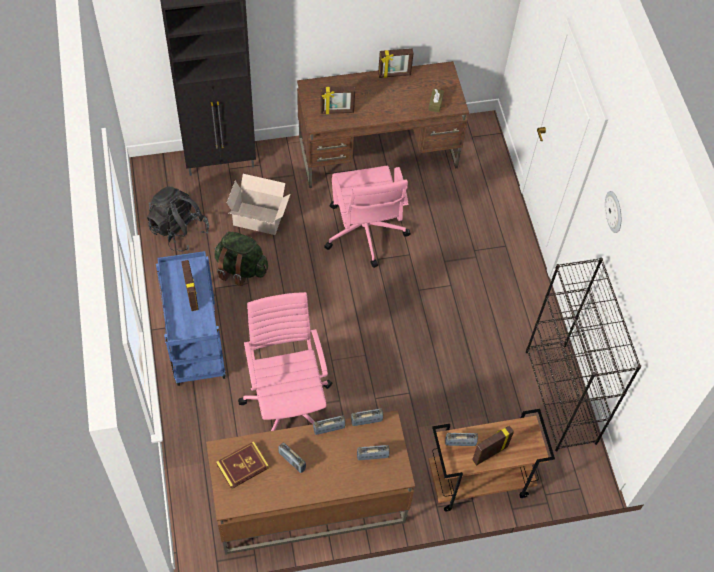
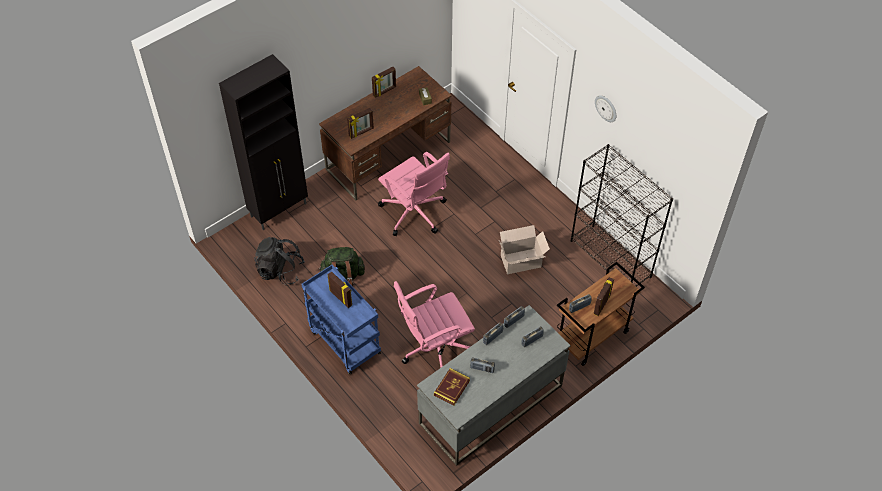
camera: 25 degrees left, 5 degrees down
(259, 219) = (334, 237): cardboard box -> cardboard box (522, 261)
(288, 403) = (434, 349): pink office chair -> pink office chair turned 75 degrees counterclockwise
(308, 502) = (490, 405): brown desk -> grey desk

